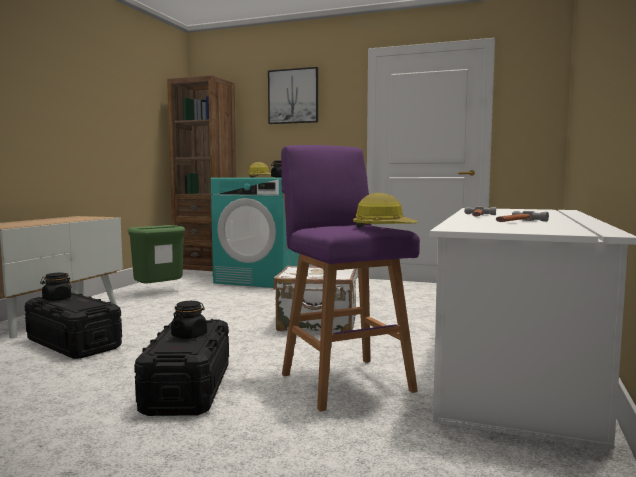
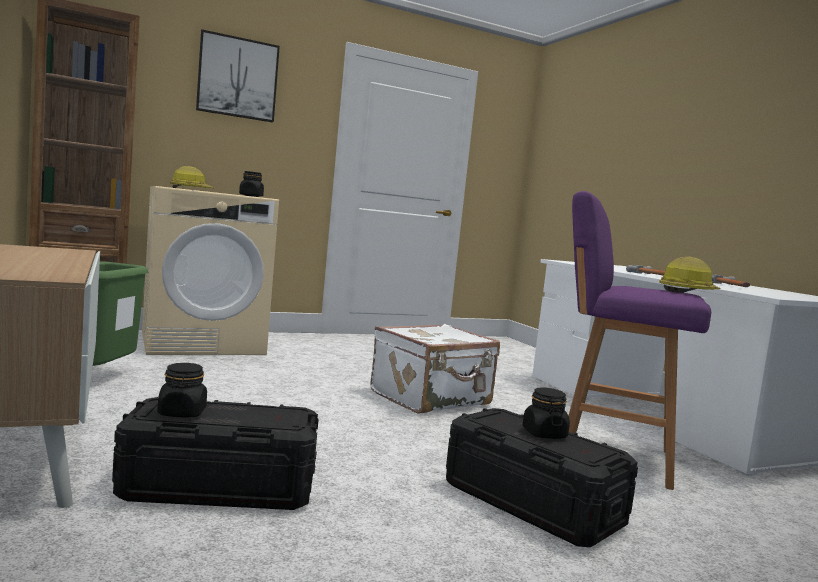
camera: 45 degrees left, 0 degrees up
(263, 279) = (203, 343): turquoise washing machine -> beige washing machine

